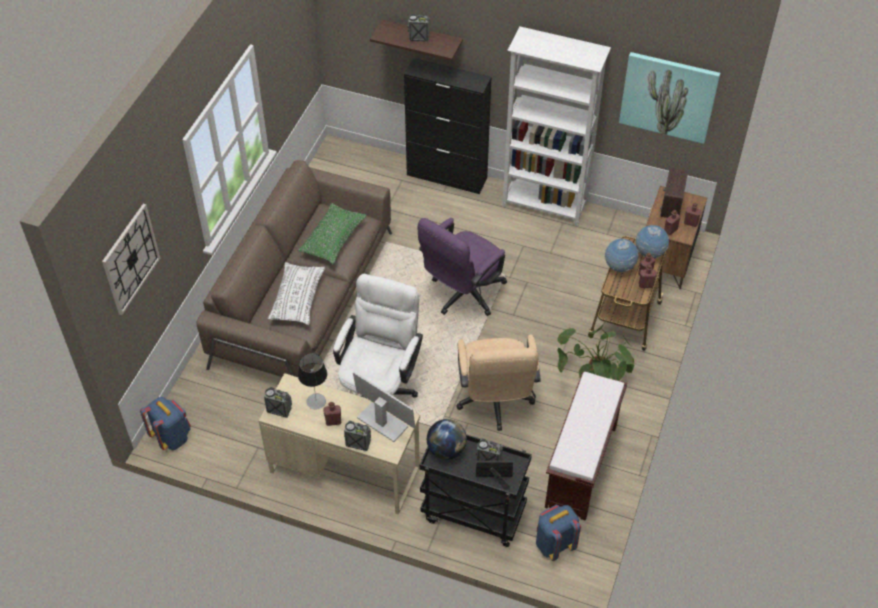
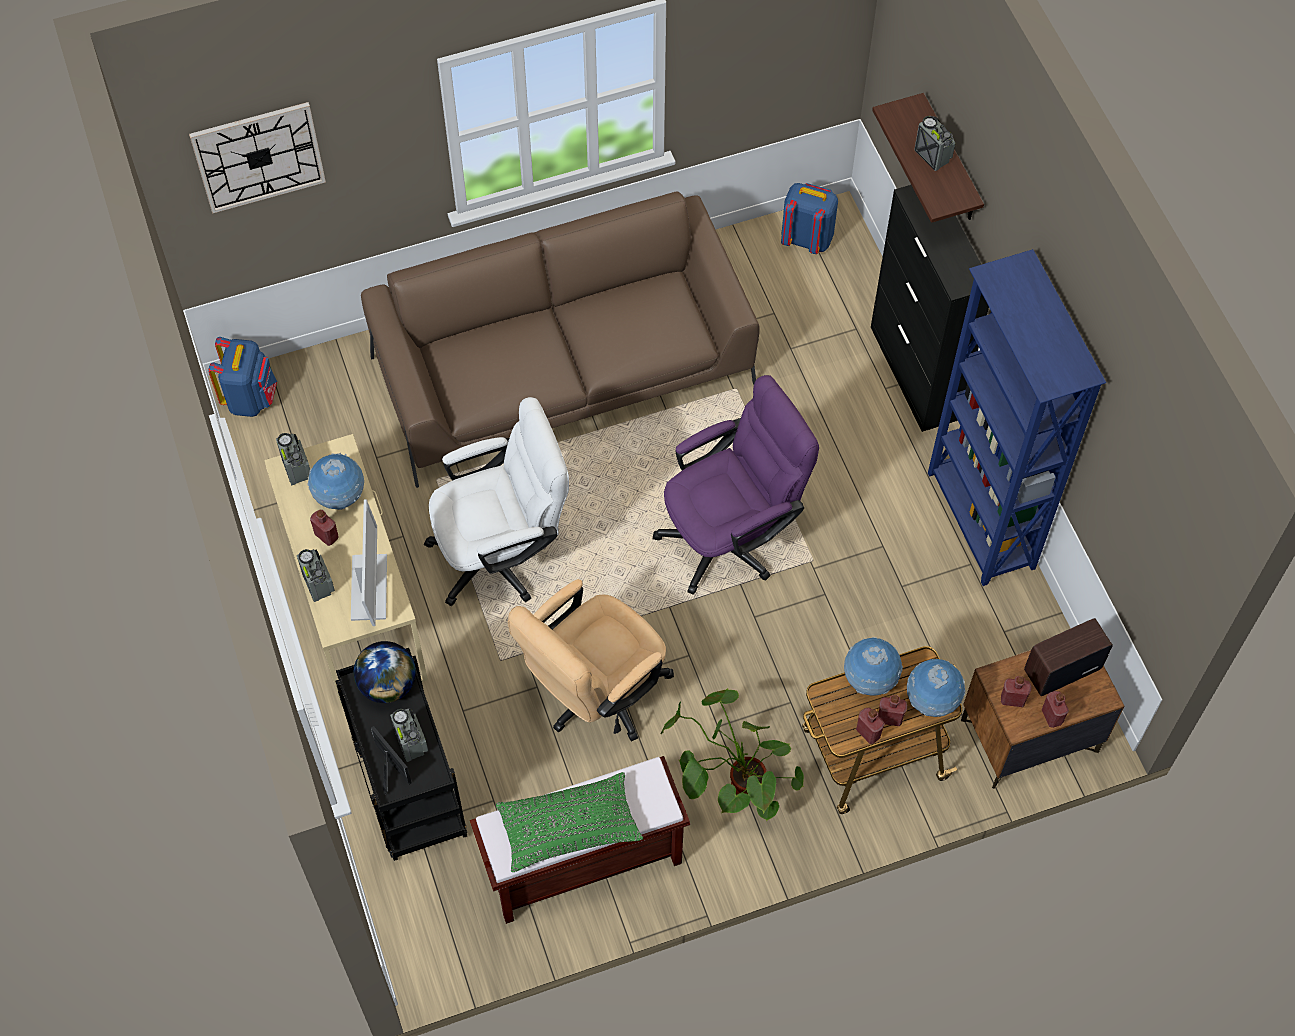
camera: 50 degrees right, 10 degrees up
(297, 299) = (501, 364): white pillow -> none
(316, 401) = (340, 497): table lamp -> globe
(333, 239) = (628, 328): green pillow -> green pillow (569, 827)
(462, 295) = (731, 536): purple office chair -> purple office chair turned 150 degrees clockwise
(545, 205) = (979, 522): white bookcase -> blue bookcase
(554, 544) = (441, 911): blue backpack -> blue backpack (806, 238)
(668, 96) = (1145, 520): picture -> none

